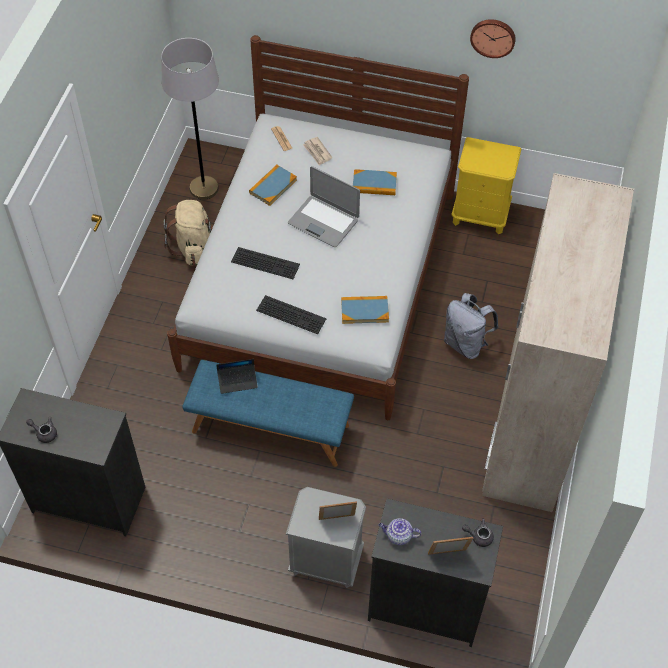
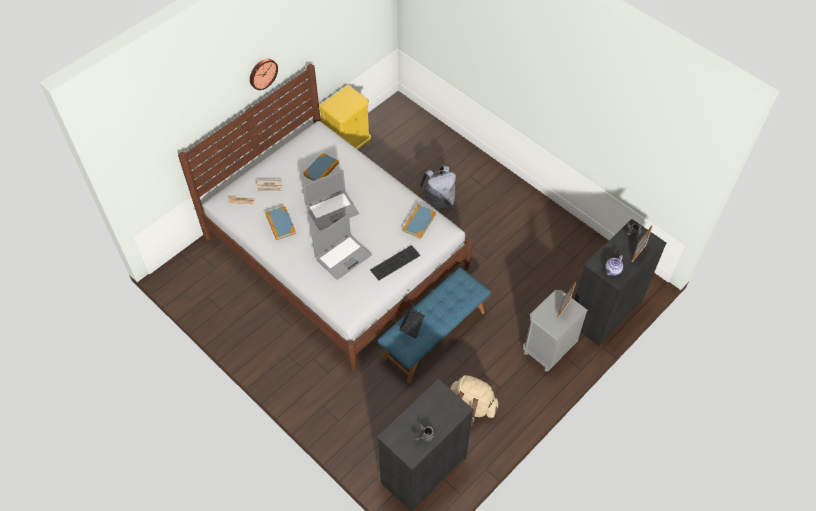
camera: 60 degrees left, 0 degrees up
(194, 247) = (254, 314): beige backpack -> beige backpack (471, 407)
(204, 188) = (206, 284): grey floor lamp -> none
(266, 262) = (343, 256): keyboard -> laptop
(493, 37) = (315, 26): wall clock -> wall clock (262, 73)
(531, 425) = (515, 200): beige wardrobe -> none

